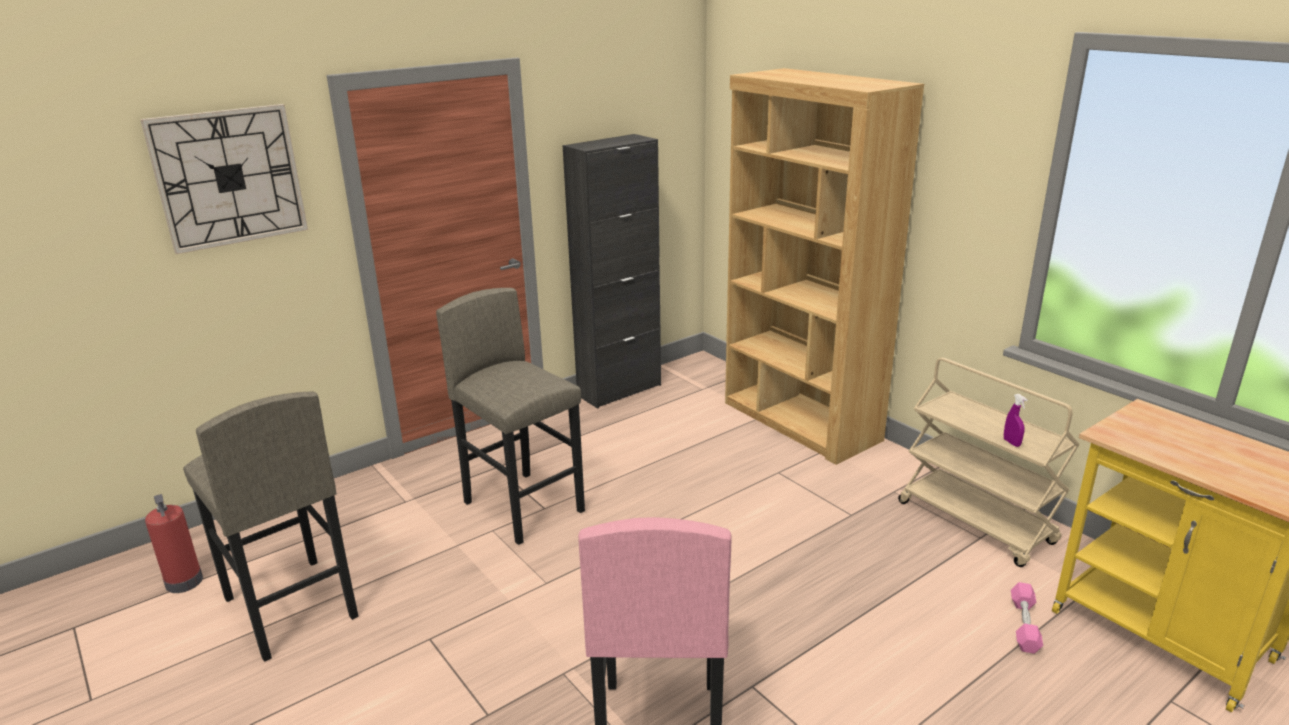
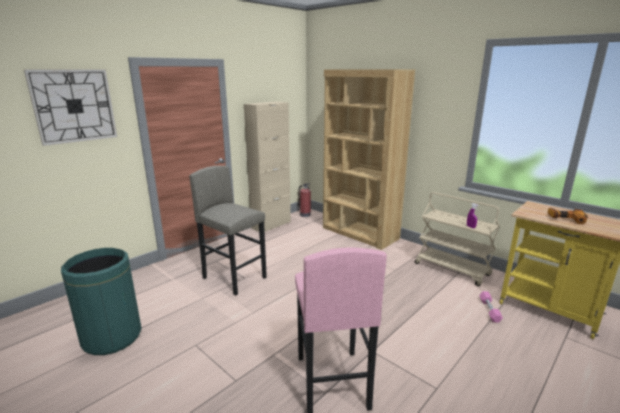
camera: 10 degrees left, 5 degrees down
(184, 580) = (46, 328): fire extinguisher -> fire extinguisher (304, 214)
(290, 608) = (112, 337): grey stool -> green trash can
(619, 390) = (271, 225): black cabinet -> beige cabinet
(1197, 452) = (565, 218): none -> power drill

